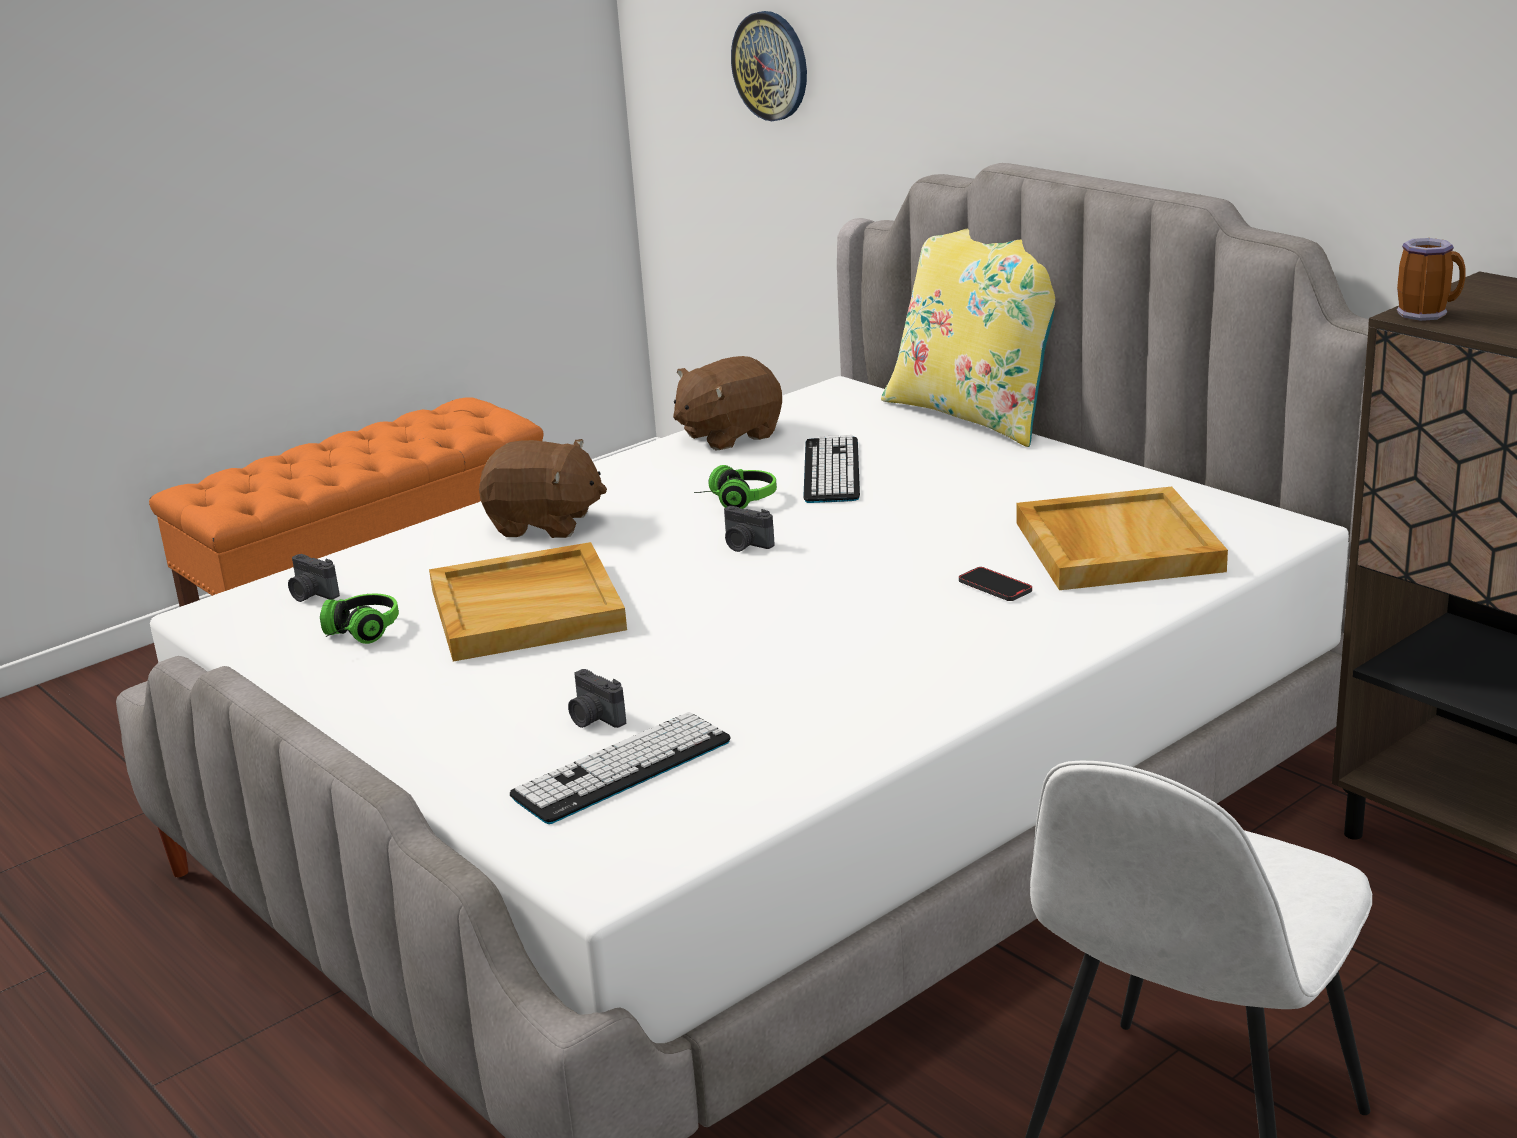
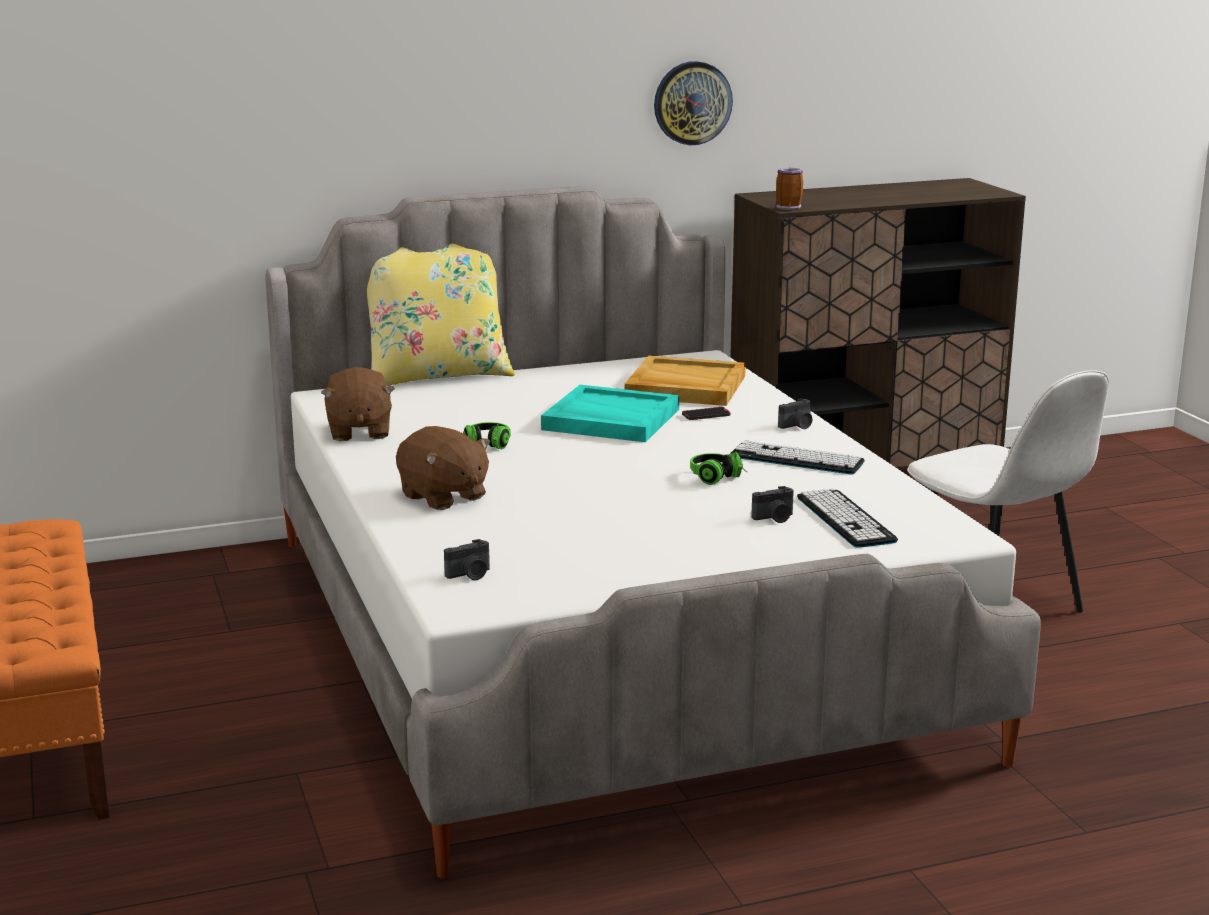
camera: 70 degrees left, 5 degrees down
(356, 634) = (565, 567): headphones -> headphones (719, 479)
(528, 608) = (588, 516): beige tray -> none
(544, 524) = (443, 497): brown plush toy -> brown plush toy turned 105 degrees clockwise
(745, 545) = (565, 454): camera -> camera (797, 426)
(771, 66) = (125, 167): wall clock -> wall clock (692, 103)
(831, 471) = (473, 419): keyboard -> keyboard (796, 459)
(910, 537) = (610, 419): none -> turquoise tray

